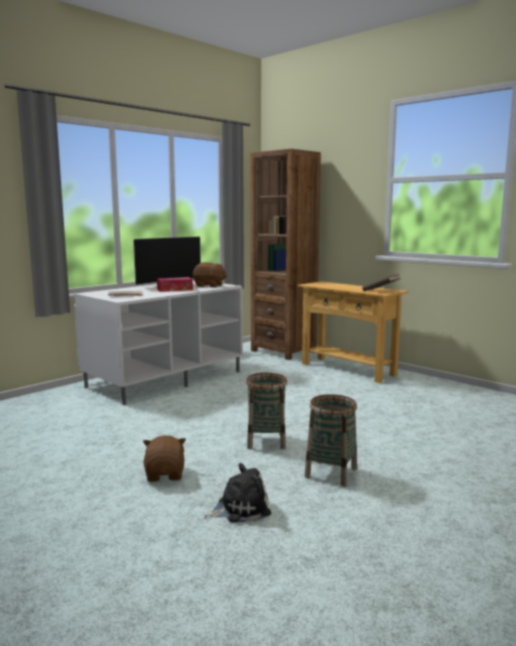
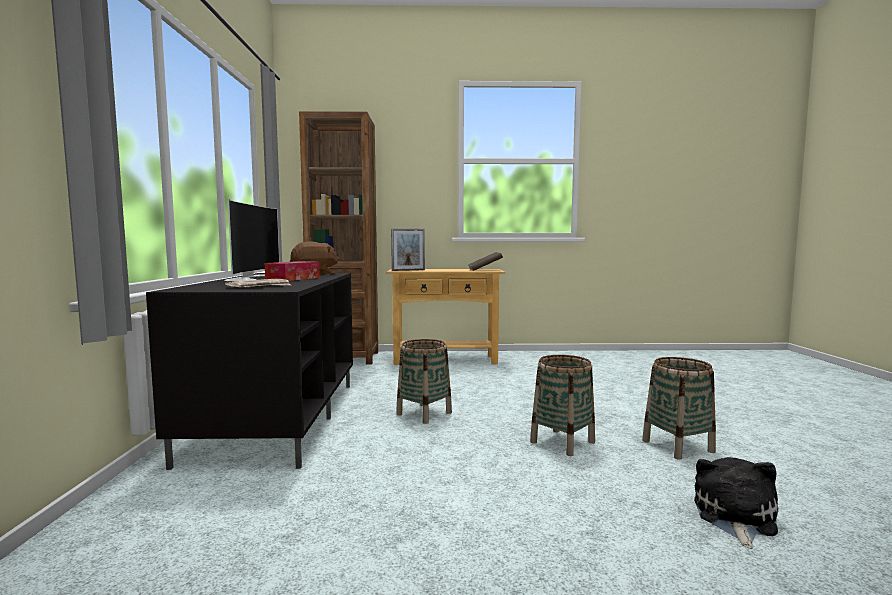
camera: 45 degrees left, 5 degrees down
(165, 474) = (587, 526): brown plush toy -> none
(166, 378) = (277, 418): white tv stand -> black tv stand
(237, 399) = (424, 413): none -> basket
(317, 285) = (408, 270): none -> picture frame

